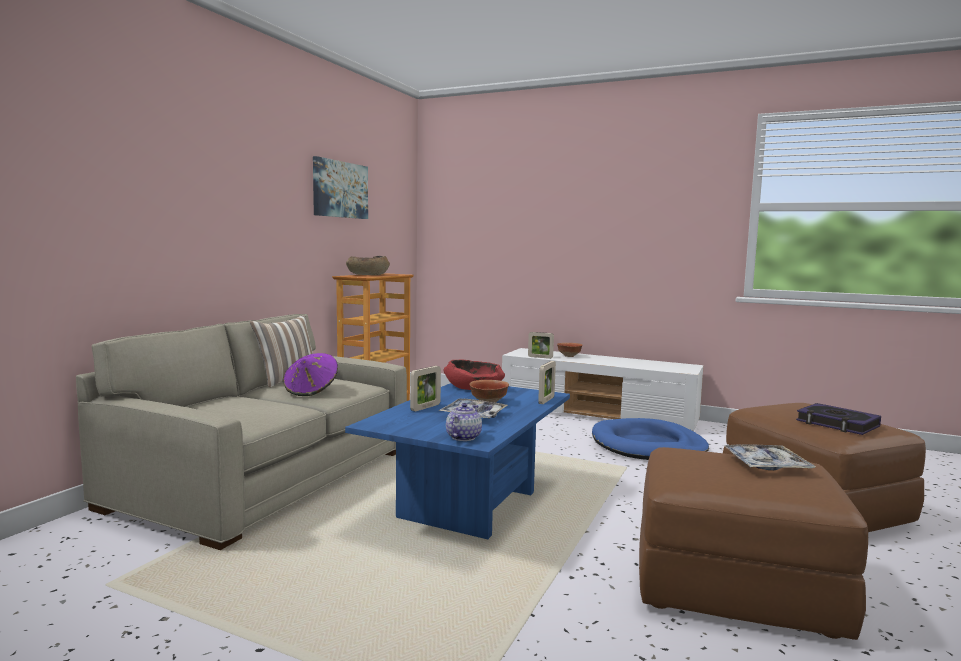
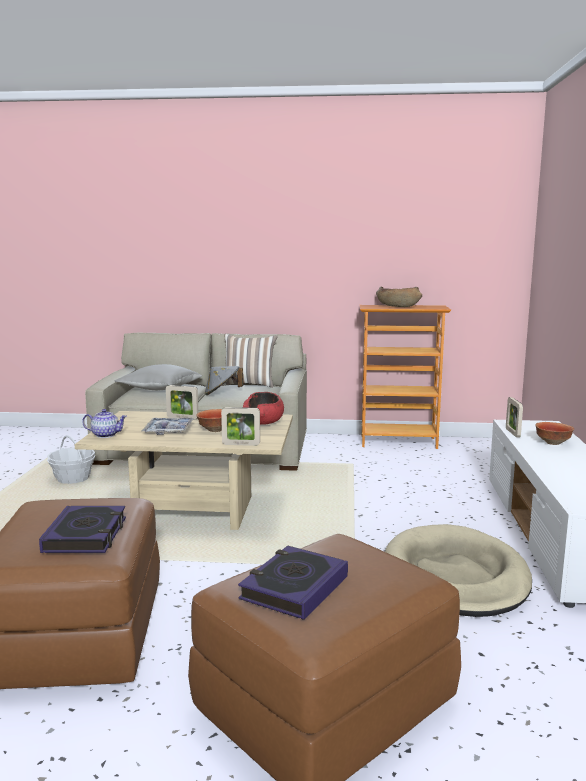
camera: 70 degrees right, 5 degrees up
(231, 408) = (159, 389): none -> grey pillow
(266, 569) = (73, 479): none -> basket
(311, 391) = (222, 393): purple hat -> grey hat
(340, 189) = (382, 220): picture -> none
(468, 505) = (195, 511): blue coffee table -> beige coffee table
(648, 446) = (455, 576): blue dog bed -> beige dog bed
(766, 465) = (86, 535): tray -> book

